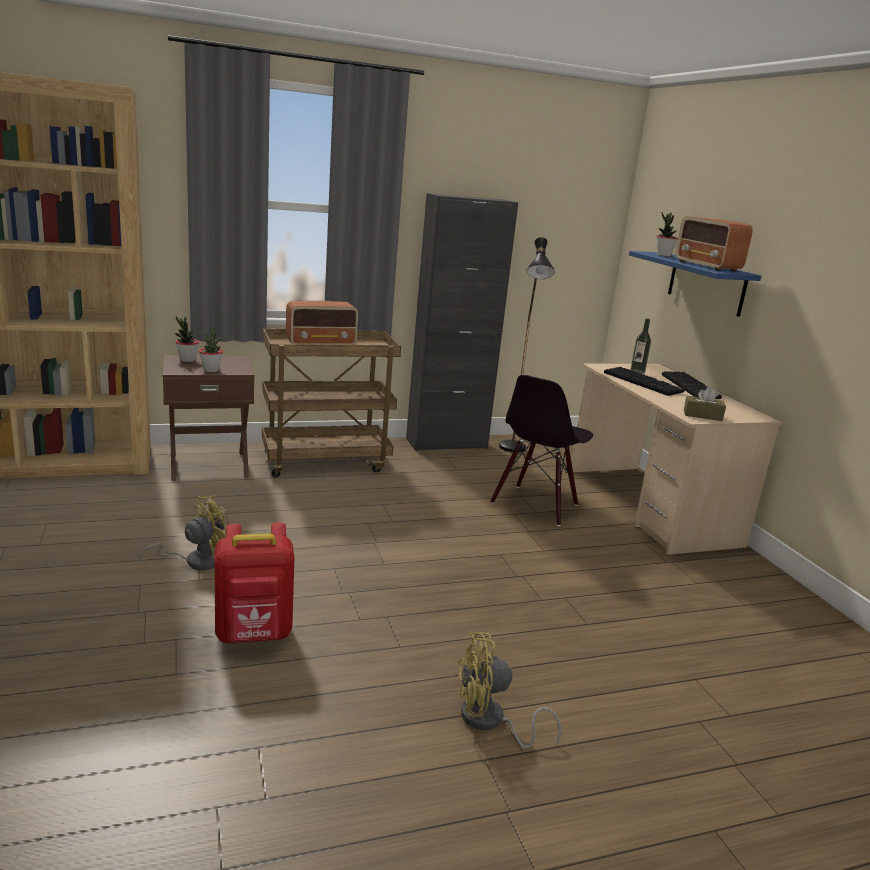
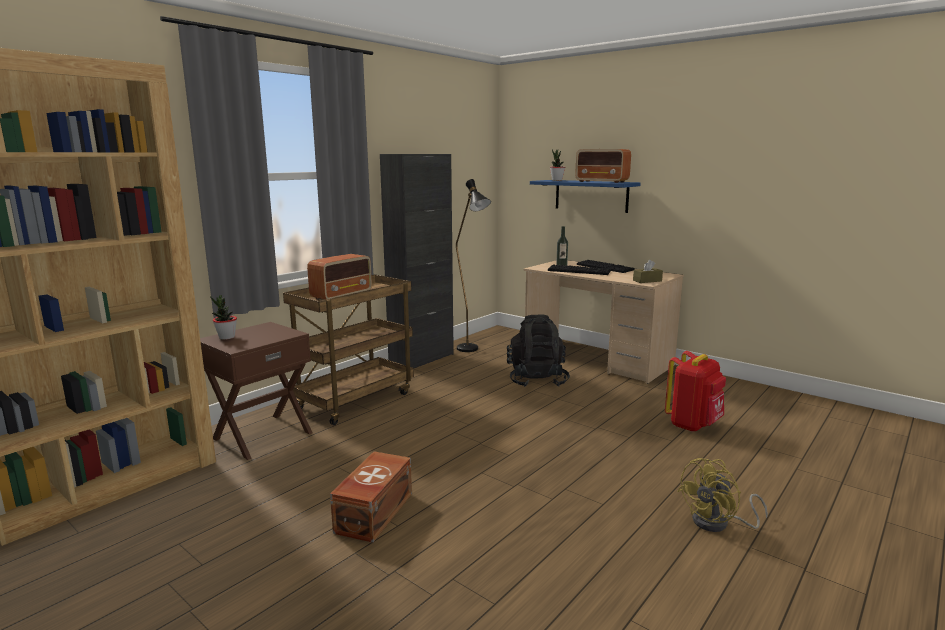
camera: 30 degrees left, 5 degrees down
(196, 561) = (372, 513): yellow fan -> brown storage box
(211, 370) = (266, 339): potted plant -> none
(254, 635) = (503, 545): red backpack -> red backpack (693, 425)
(535, 505) = (536, 380): black chair -> black backpack

